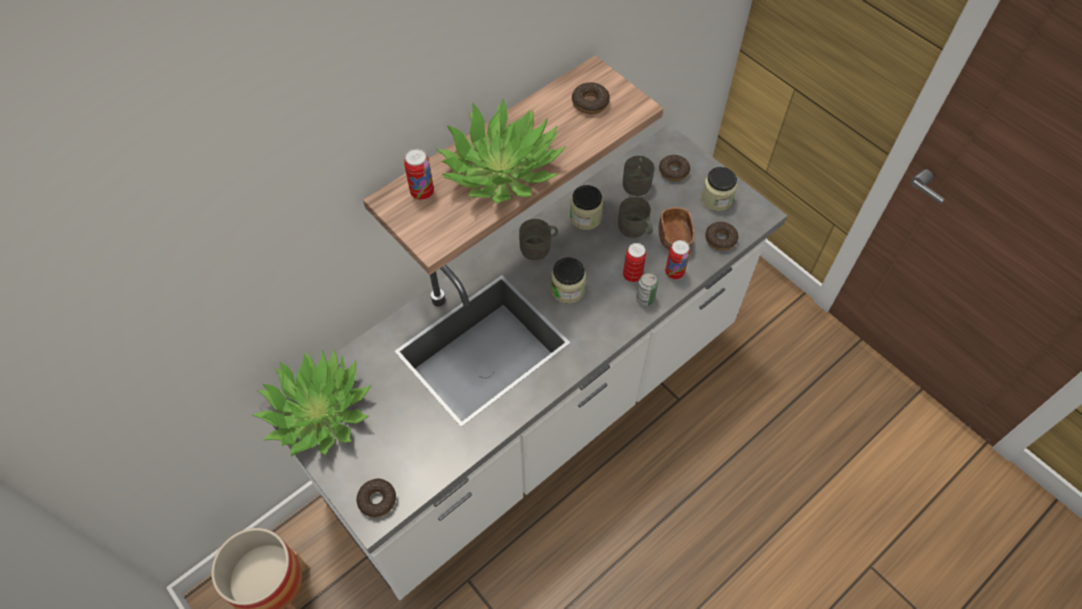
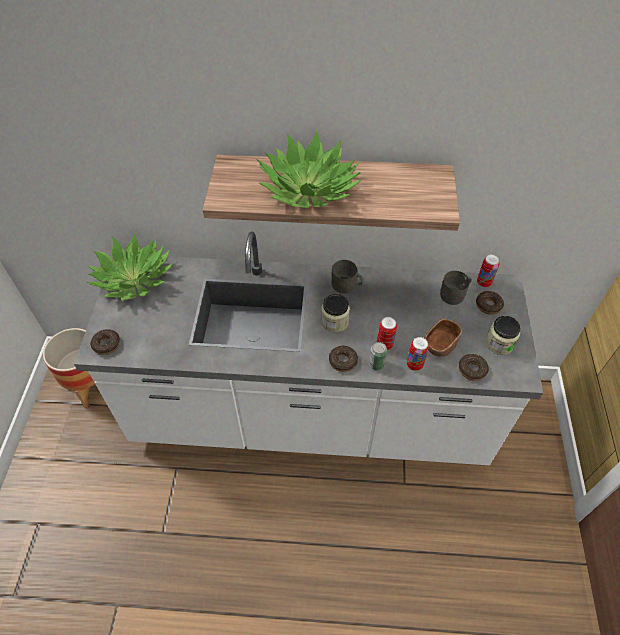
camera: 45 degrees right, 5 degrees down
(422, 193) = (250, 171): can -> can (483, 282)
(585, 217) = (395, 290): jar -> none
(590, 103) = (412, 189): donut -> donut (343, 361)
(635, 229) = (419, 320): grey mug -> none

